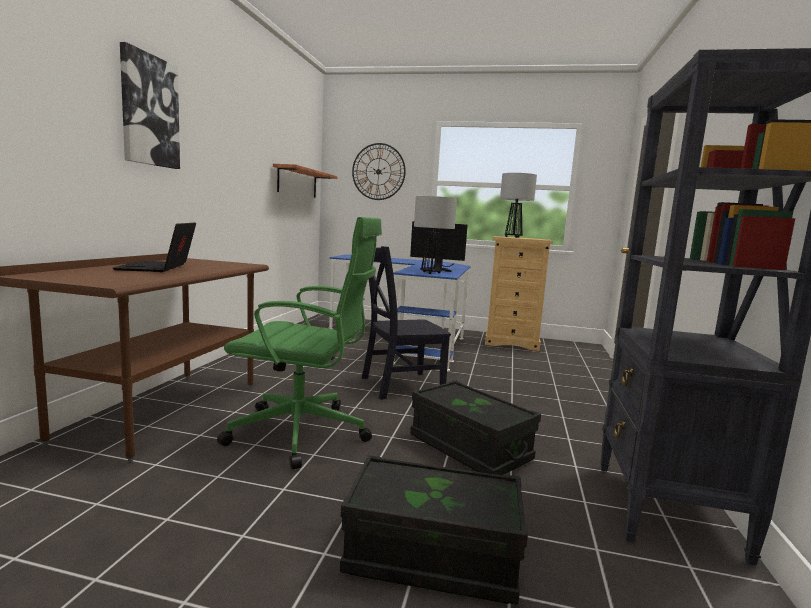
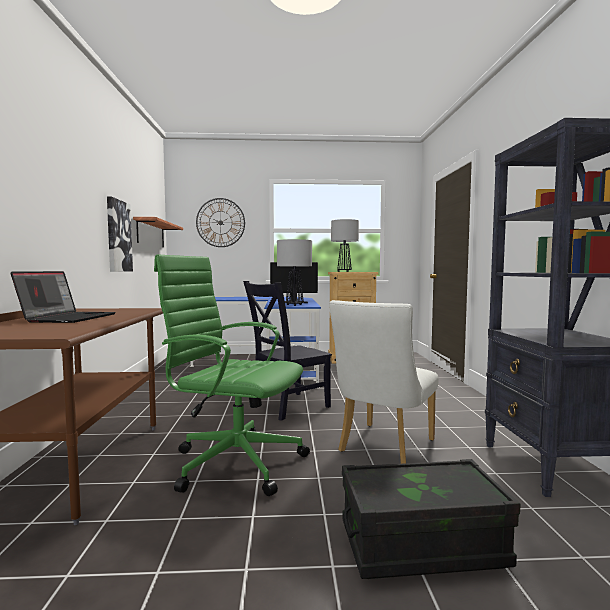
camera: 15 degrees left, 5 degrees down
(149, 111) = (38, 164): picture -> picture (118, 236)
(158, 268) = (68, 318): laptop -> laptop turned 150 degrees counterclockwise
(303, 433) = (234, 462): green office chair -> green office chair turned 150 degrees counterclockwise
(469, 448) = (382, 448): black storage box -> white chair

